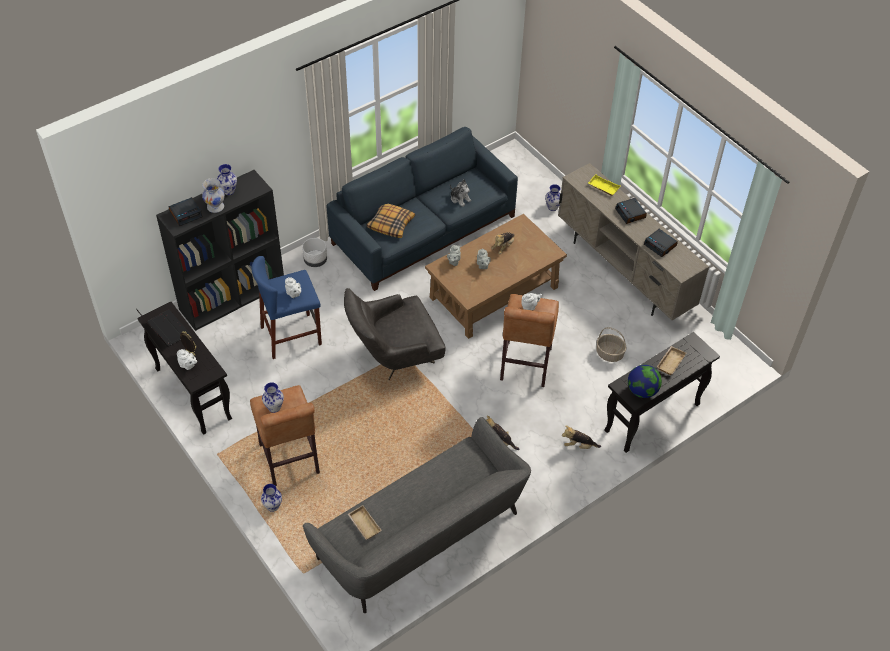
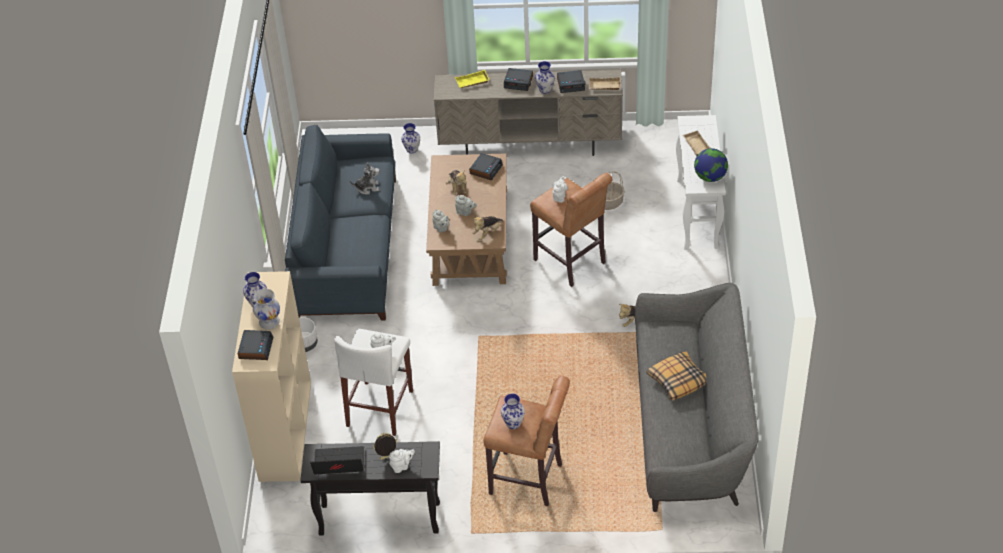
camera: 50 degrees left, 5 degrees down
(232, 296) = (284, 430): black bookcase -> beige bookcase
(272, 506) = (569, 518): vase -> vase (545, 90)
(291, 336) = (380, 408): blue stool -> white stool
(363, 524) = (676, 437): beige tray -> beige tray (604, 86)
(391, 224) = (348, 249): pillow -> pillow (677, 380)
(394, 357) = (478, 346): grey armchair -> none
(538, 252) = (486, 169): none -> alarm clock
(579, 445) = (685, 273): plush toy -> plush toy (487, 233)
(651, 418) = (697, 214): black console table -> white console table

